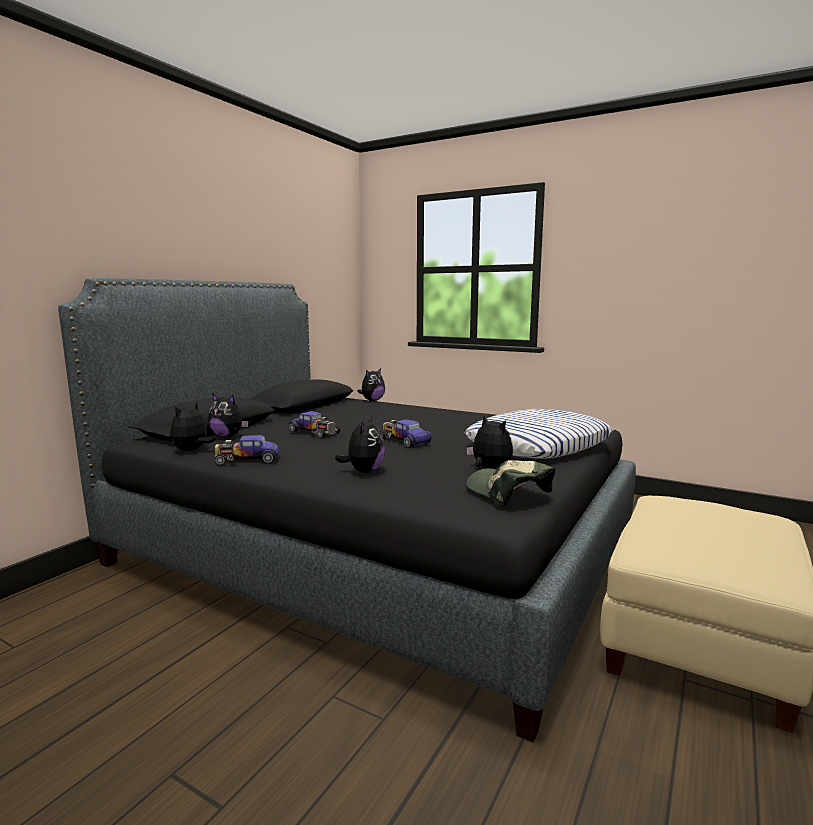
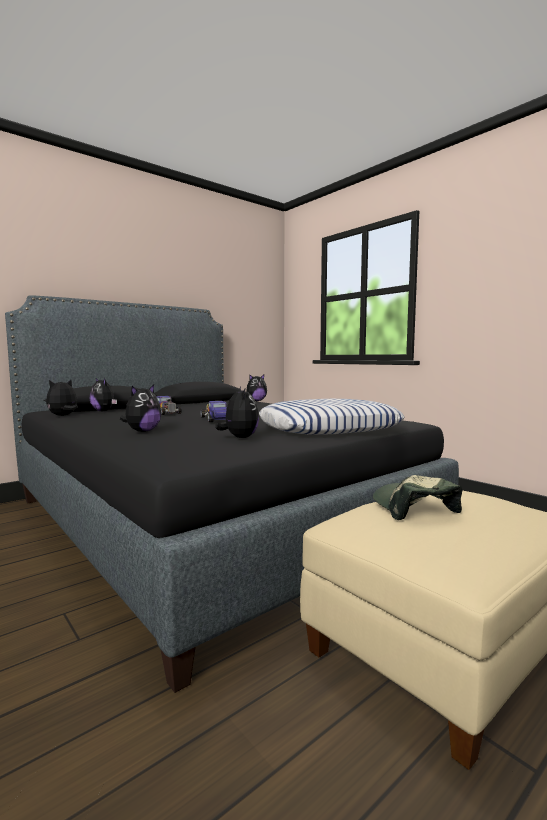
camera: 20 degrees right, 5 degrees down
(247, 460) = (82, 421): toy car -> none
(508, 492) = (216, 448): cap -> cap (413, 508)

